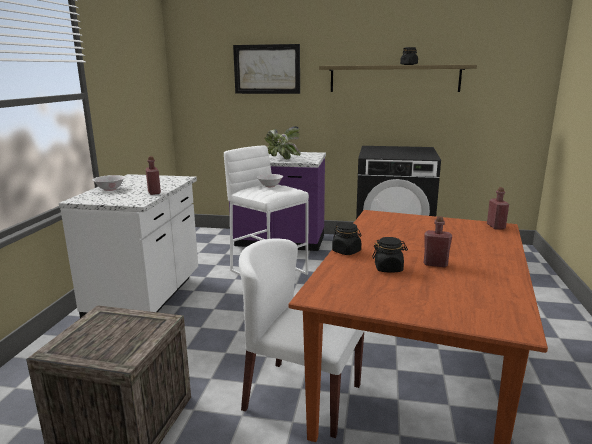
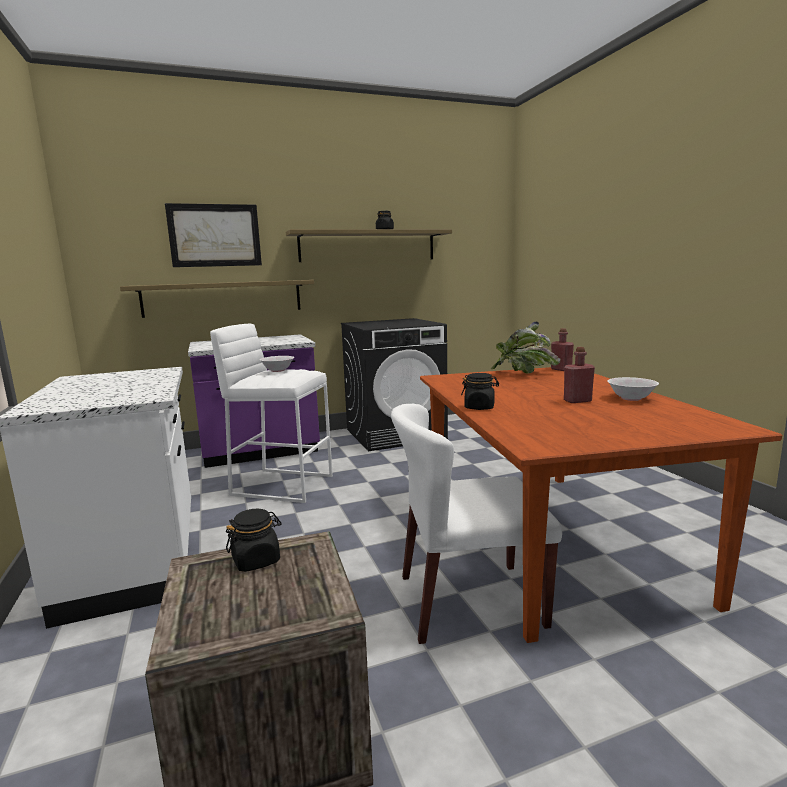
camera: 30 degrees left, 5 degrees down
(110, 189) = (67, 392): white bowl -> white bowl (631, 398)
(154, 192) = (154, 386): red bottle -> none
(269, 118) = (223, 298): none -> shelf
(281, 159) = (262, 343): potted plant -> potted plant (523, 374)
(388, 268) = (548, 411): black jar -> black jar (256, 560)

